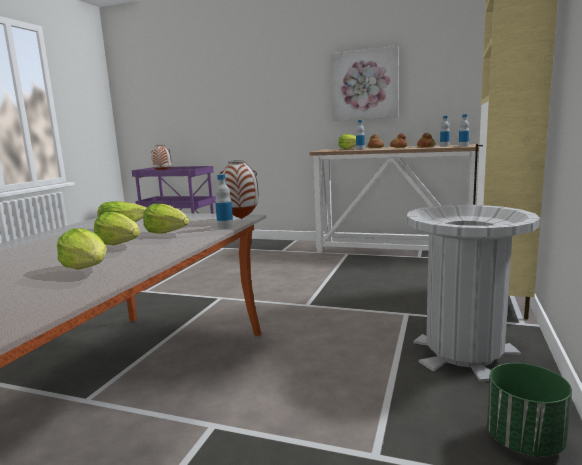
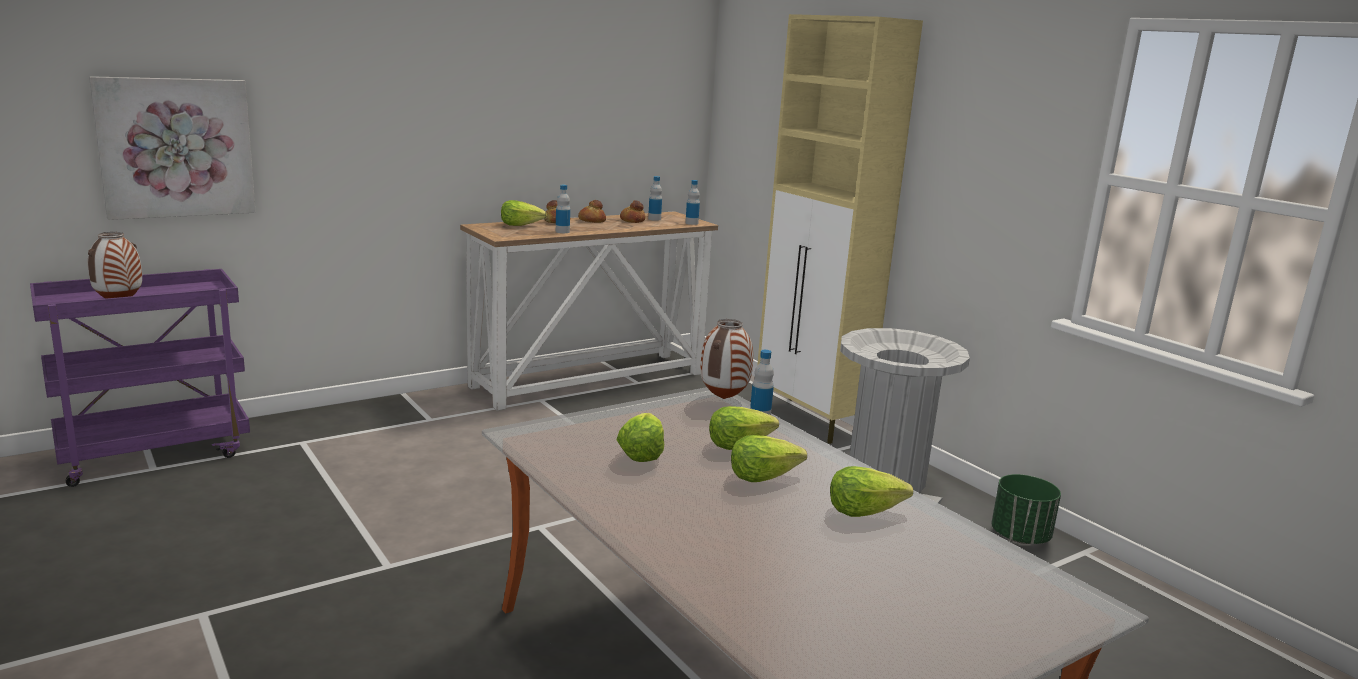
camera: 55 degrees left, 5 degrees up
(365, 85) = (528, 116): picture -> picture (176, 147)

